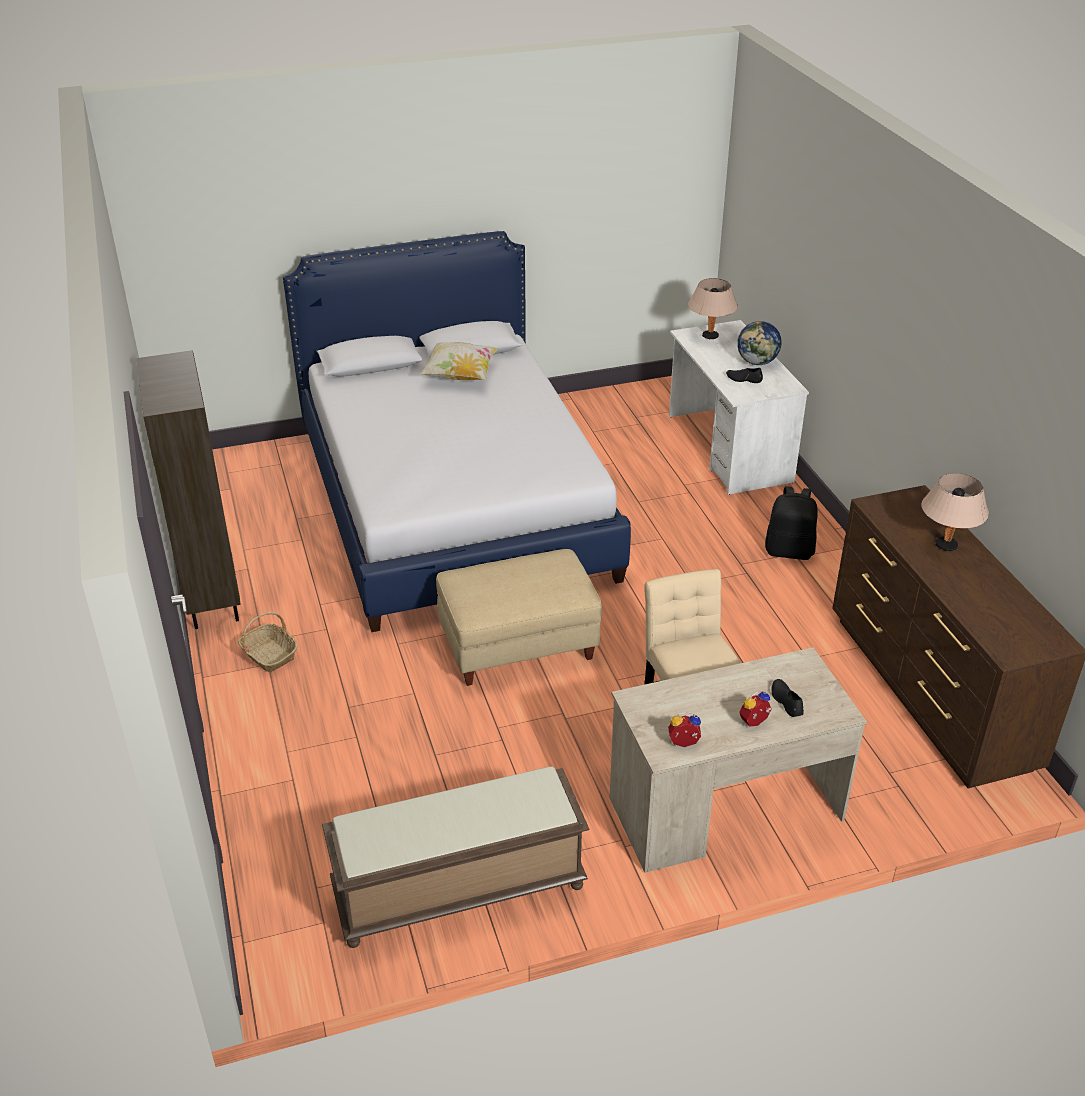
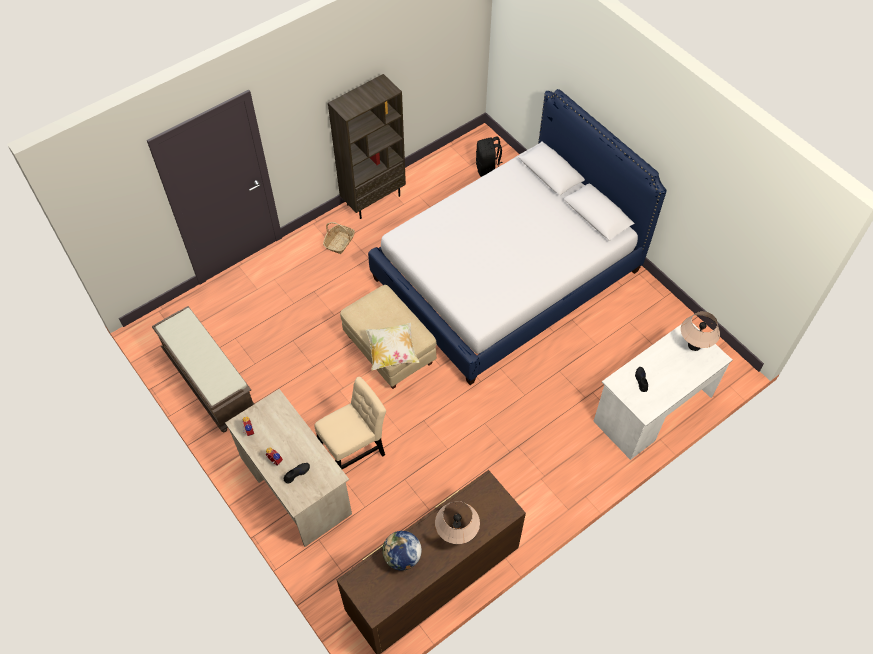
camera: 70 degrees right, 20 degrees up
(460, 376) = (560, 221): pillow -> pillow (392, 352)
(757, 362) = (671, 384): globe -> globe (402, 557)
(789, 551) = (545, 472): black backpack -> black backpack (488, 169)

